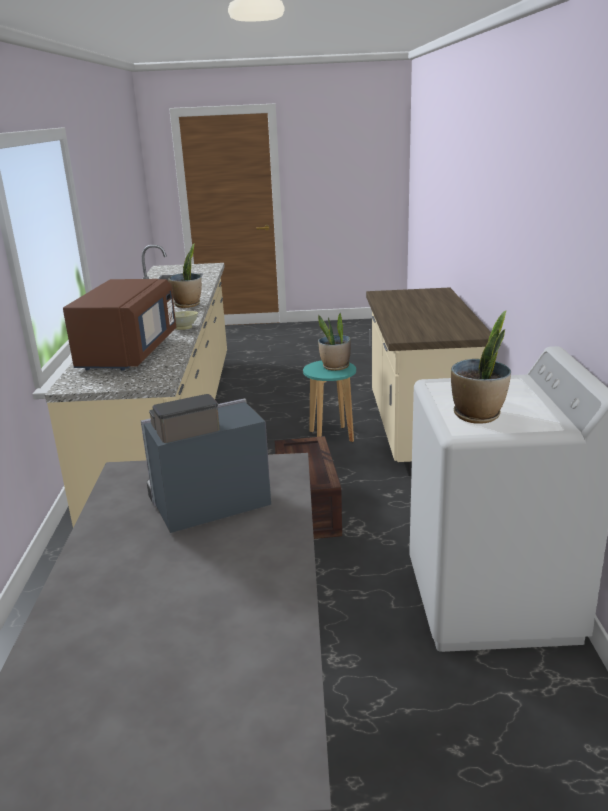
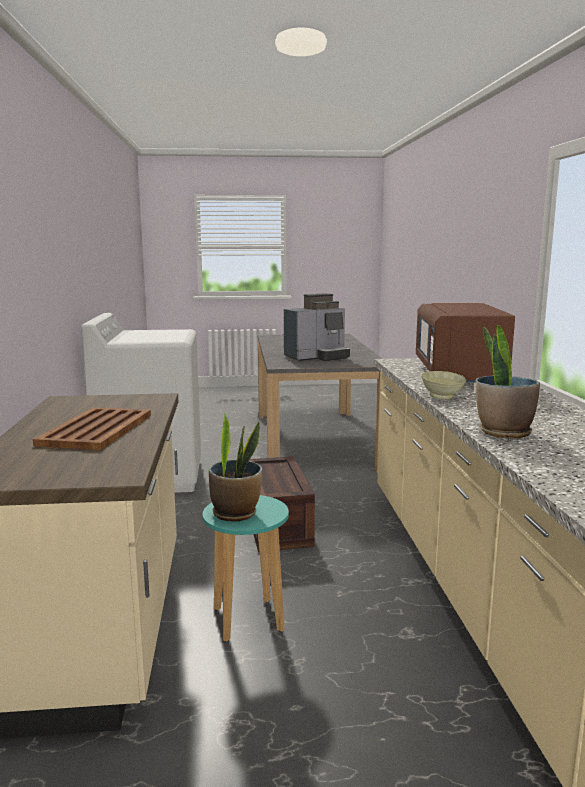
camera: 175 degrees right, 10 degrees down
(416, 312) = (97, 429): none -> brown tray
(478, 415) = (168, 332): potted plant -> none

